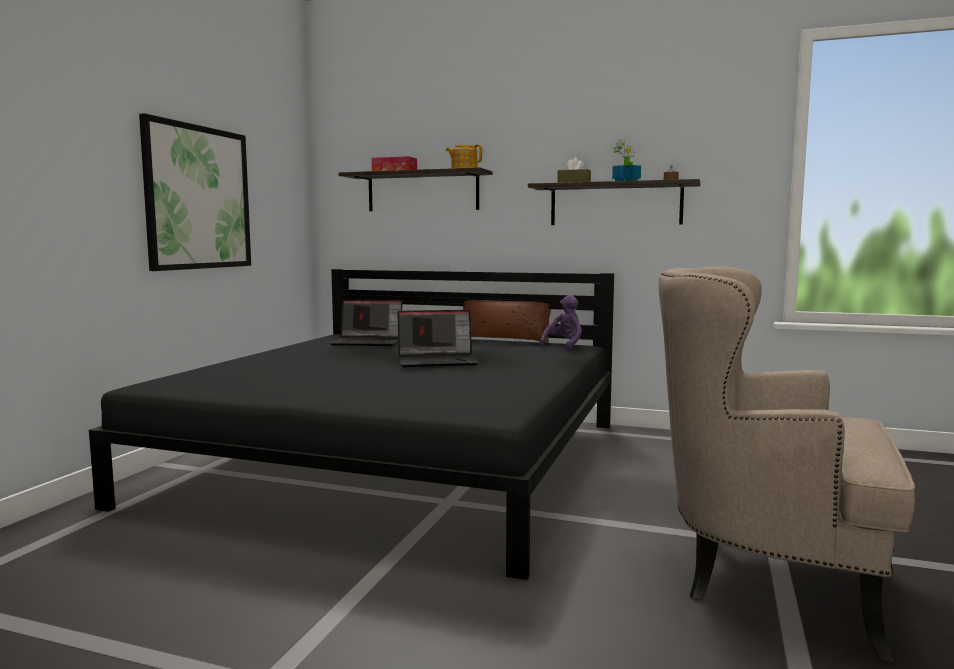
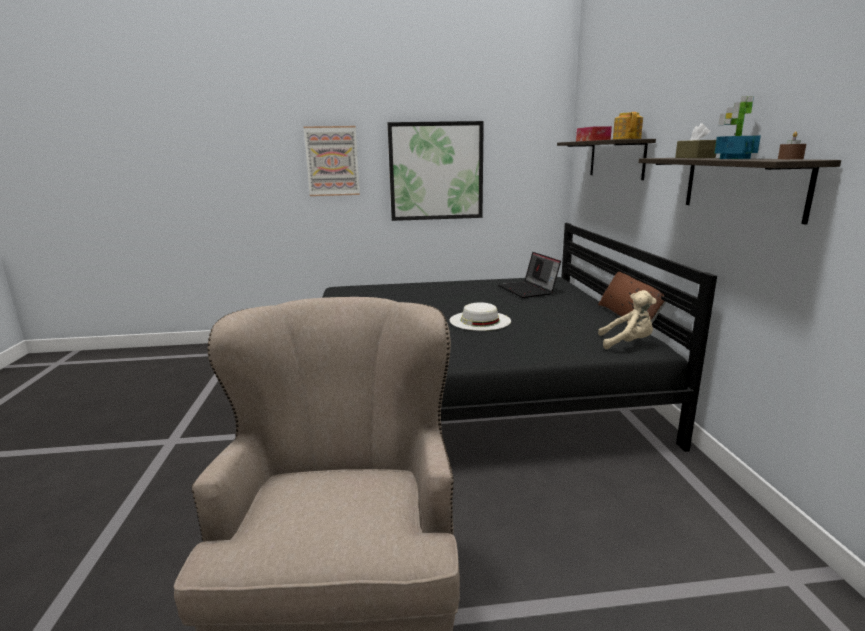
camera: 65 degrees right, 10 degrees up
(61, 164) = (332, 161): none -> picture
(438, 361) = (480, 320): laptop -> white hat
(564, 346) = (627, 343): purple plush toy -> beige plush toy

